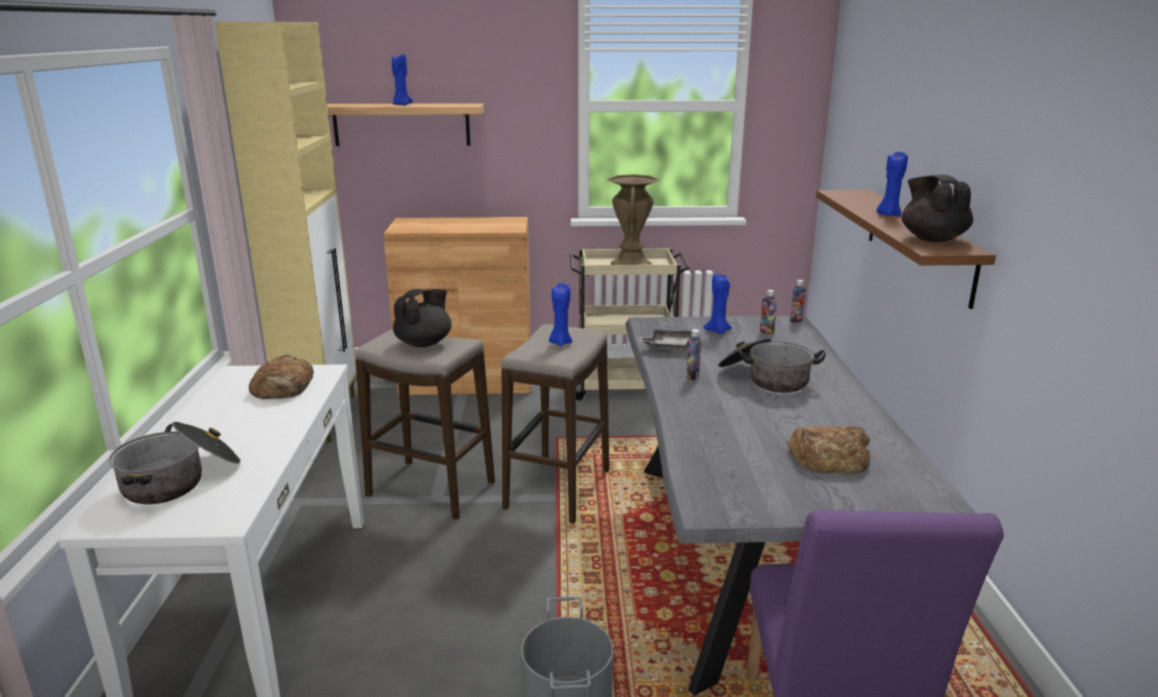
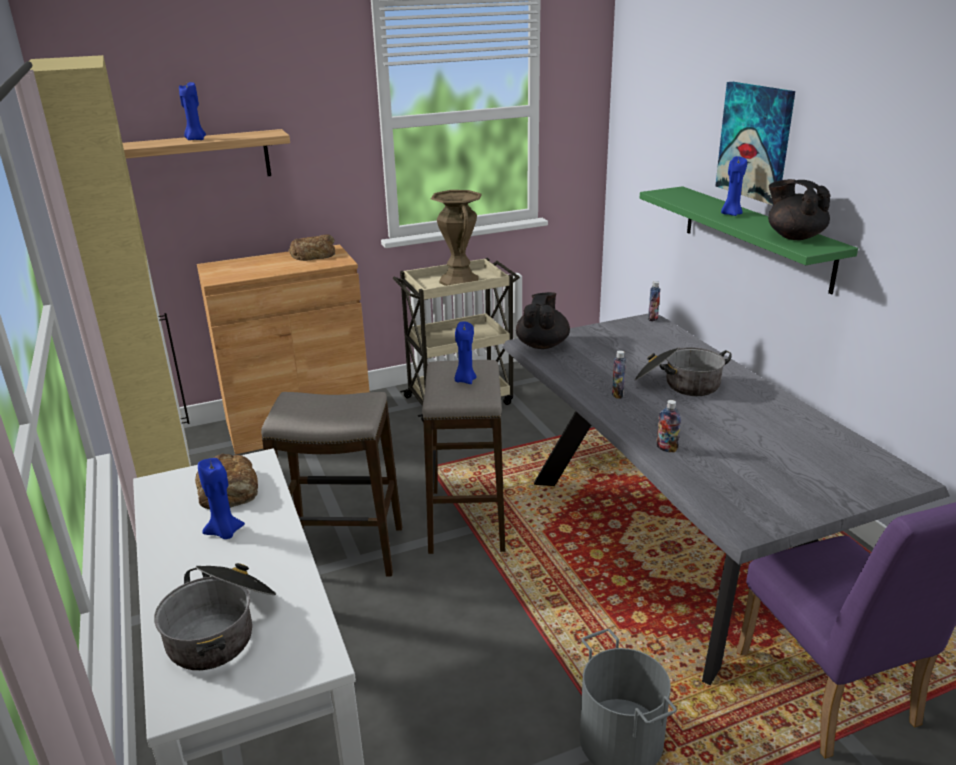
camera: 20 degrees left, 5 degrees up
(424, 343) = (330, 406): black teapot -> black teapot (542, 344)
(669, 346) = (570, 366): grey tray -> none
(718, 331) = (597, 342): blue candle -> blue candle (225, 533)
(766, 332) = (639, 335): bottle -> bottle (666, 448)
(829, 457) = (791, 451): bread -> bread (313, 254)
(918, 243) = (755, 236): brown shelf -> green shelf
(926, 138) = (755, 141): none -> picture

